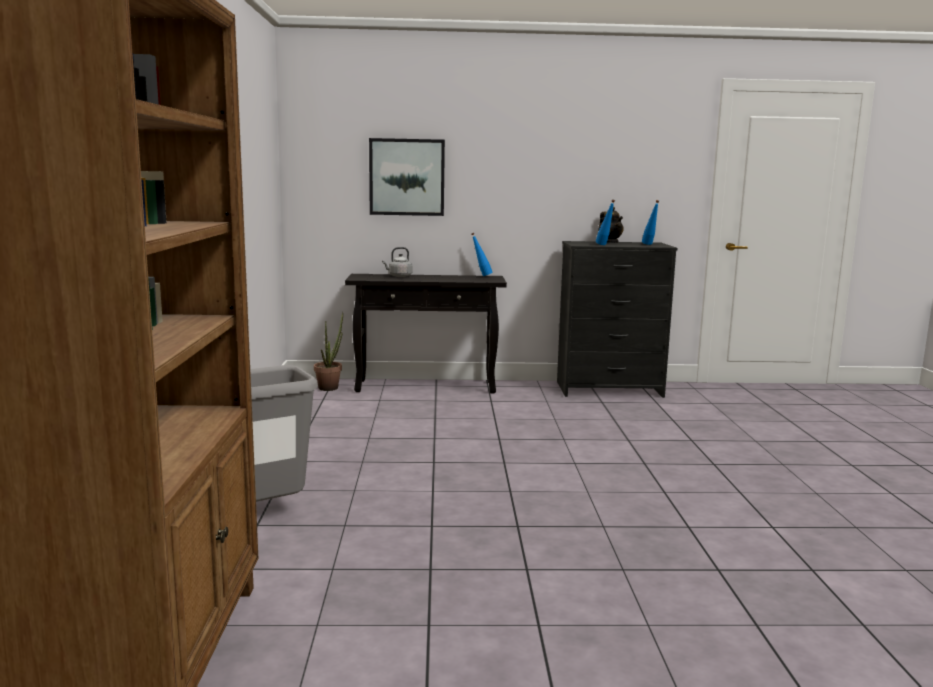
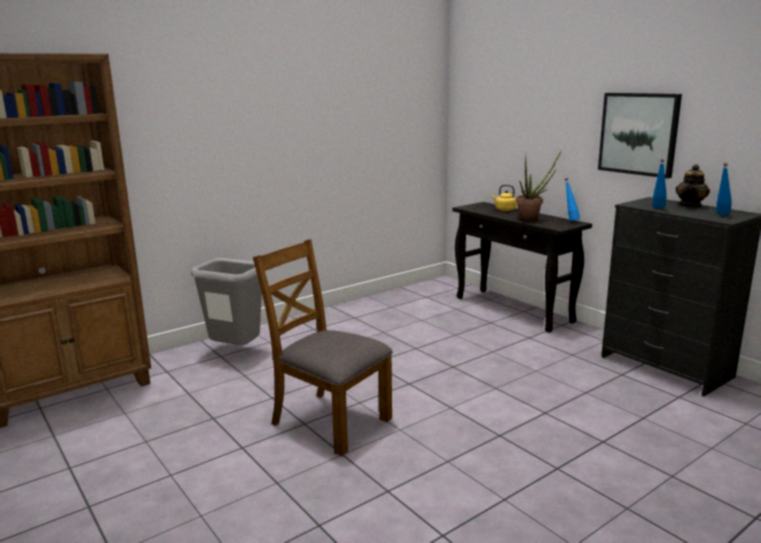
camera: 55 degrees right, 5 degrees up
(330, 387) = (452, 289): potted plant -> potted plant (532, 219)
(399, 276) = (504, 210): grey kettle -> yellow kettle
(407, 177) = (525, 122): picture -> picture (638, 134)
(529, 513) = (329, 421): none -> brown chair

